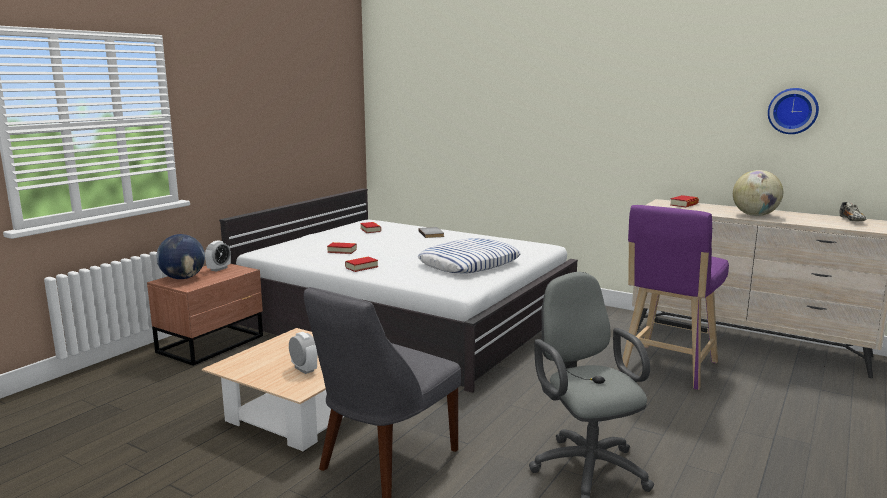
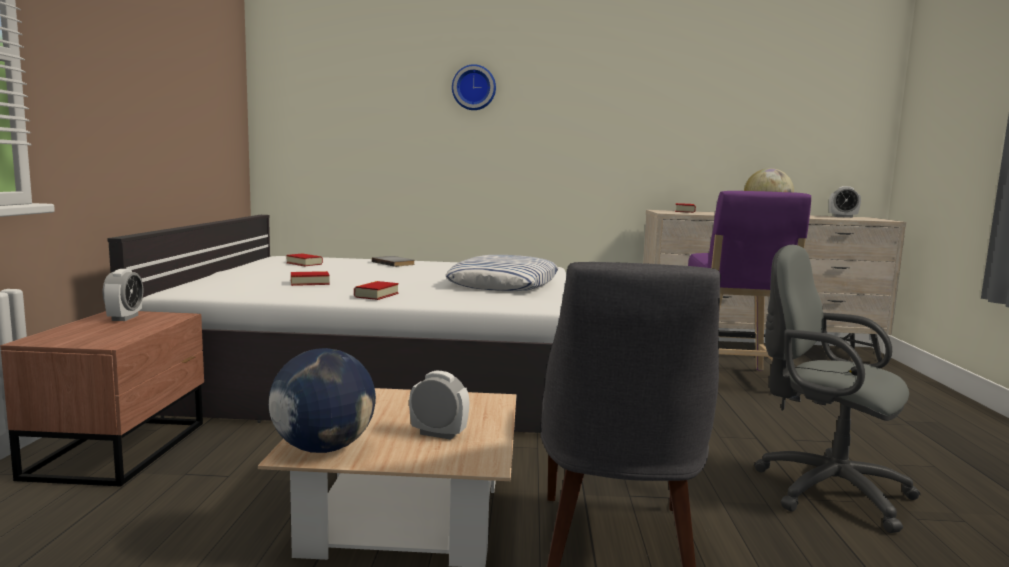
camera: 30 degrees left, 5 degrees down
(183, 278) = (73, 333): globe -> globe (323, 448)
(793, 111) = (777, 114): wall clock -> wall clock (474, 88)
(851, 221) = (842, 217): shoe -> alarm clock

